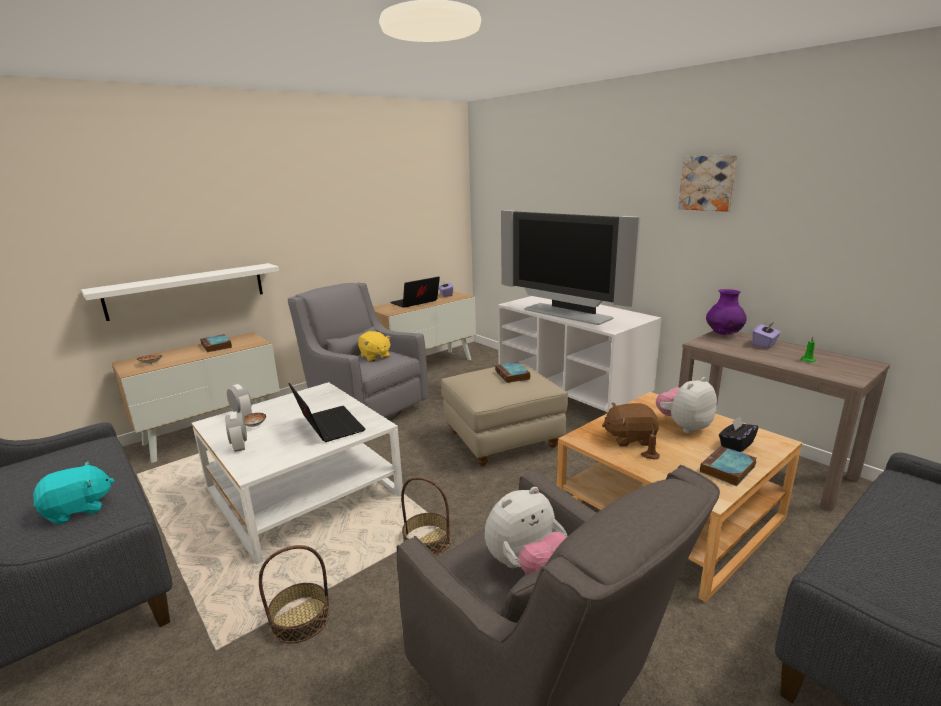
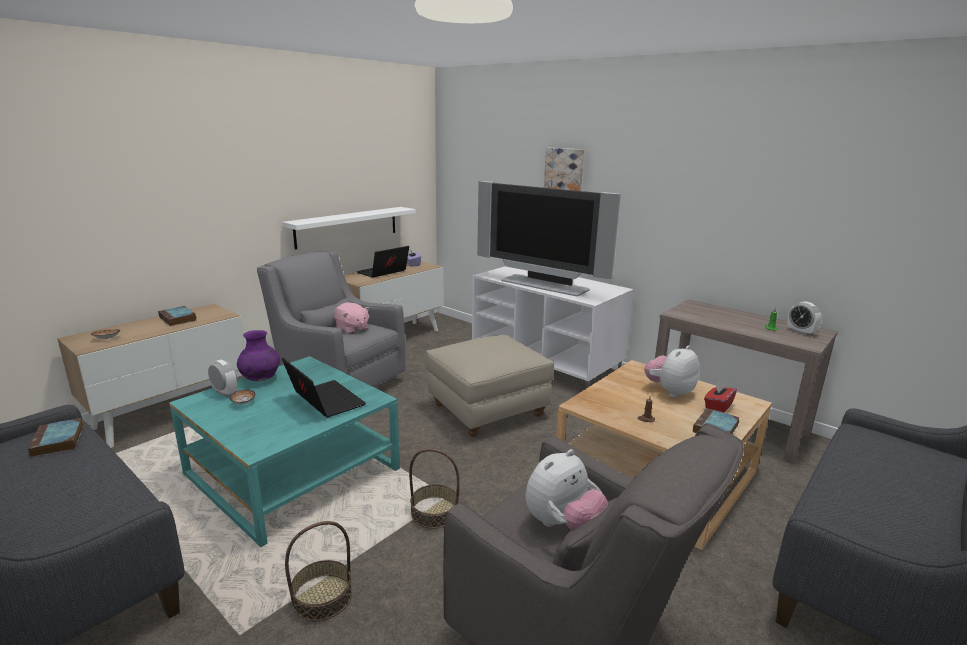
camera: 10 degrees left, 0 degrees up
(78, 509) = (72, 499): turquoise plush toy -> none
(187, 290) = (143, 258): white shelf -> white shelf (347, 227)
(240, 446) = (234, 425): alarm clock -> alarm clock (800, 332)
(303, 492) = (292, 472): white coffee table -> turquoise coffee table
(375, 357) = (352, 329): yellow plush toy -> pink plush toy
(513, 375) = (500, 346): book -> book (58, 441)
(629, 438) = (624, 404): brown plush toy -> none
(707, 183) = (679, 164): picture -> picture (564, 170)
(723, 334) = (693, 305): purple vase -> purple vase (261, 379)
(736, 445) = (718, 407): black tissue box -> red tissue box
(764, 344) = (731, 314): purple tissue box -> none

